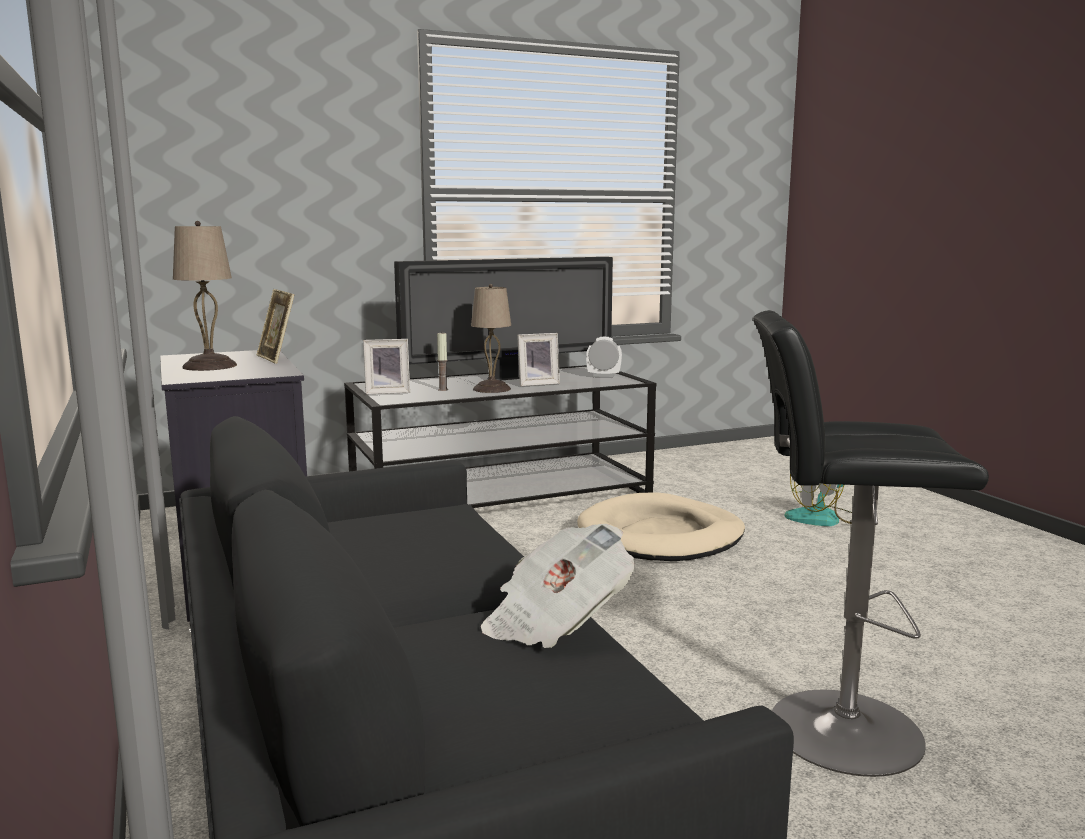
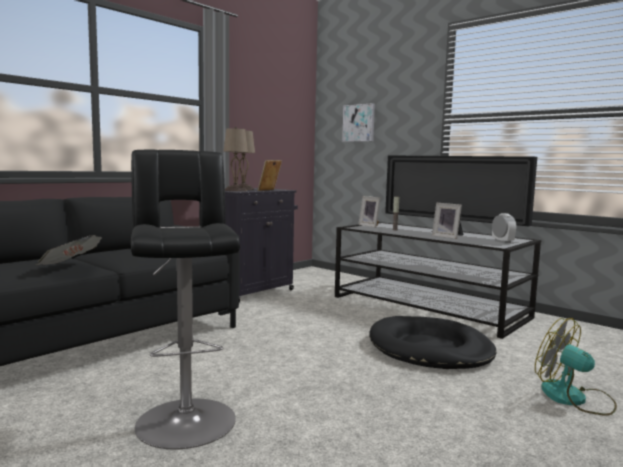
camera: 65 degrees right, 5 degrees down
(241, 192) = (359, 123): none -> picture
(492, 389) = (414, 233): beige table lamp -> beige table lamp (235, 190)
(661, 536) = (429, 348): beige dog bed -> black dog bed

